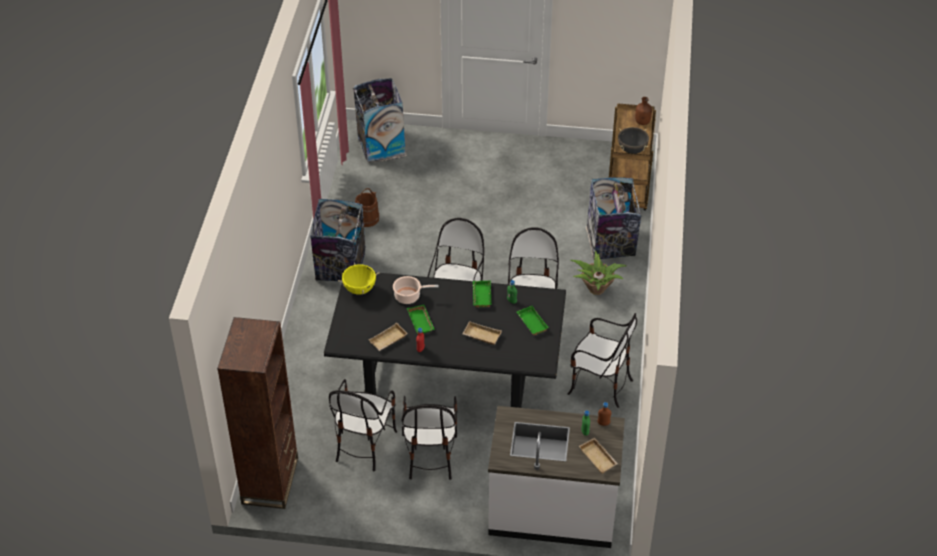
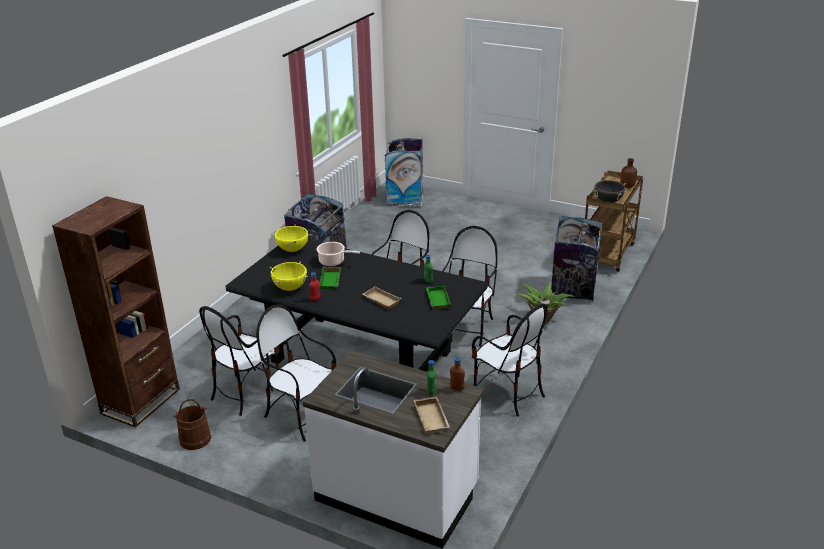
camera: 20 degrees right, 15 degrees down
(367, 218) = (363, 237): brown bucket -> brown bucket (195, 439)
(388, 340) = (290, 288): beige tray -> yellow cooking pot
(430, 456) = (302, 415): chair -> chair turned 105 degrees clockwise
(481, 295) = (401, 272): green tray -> none

